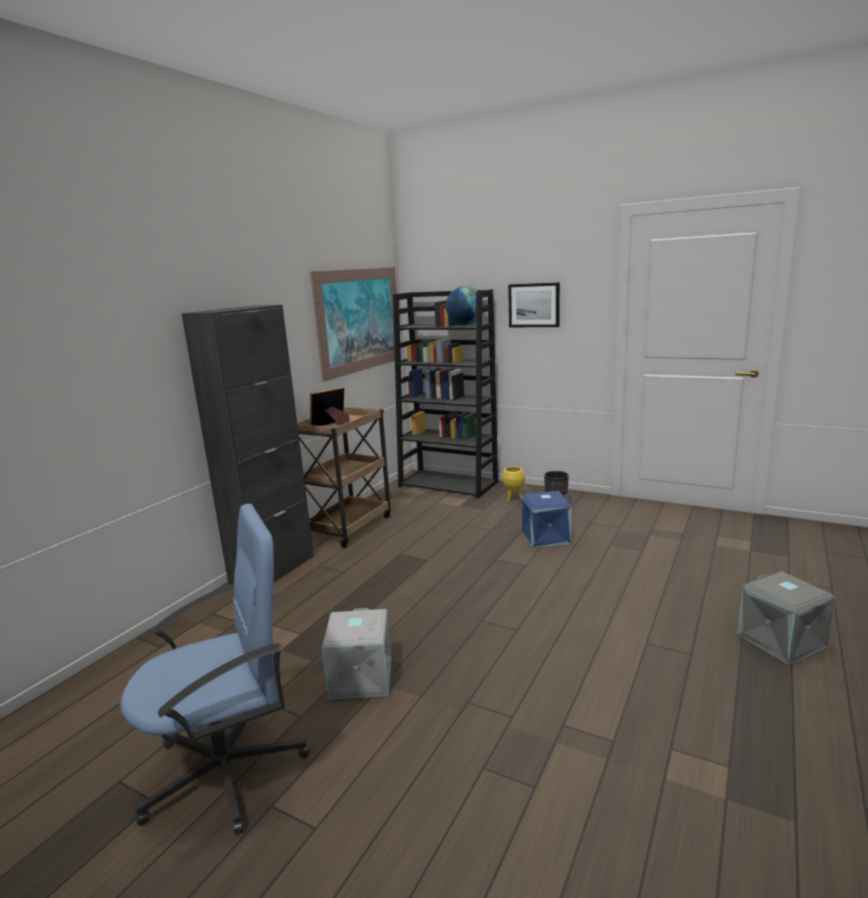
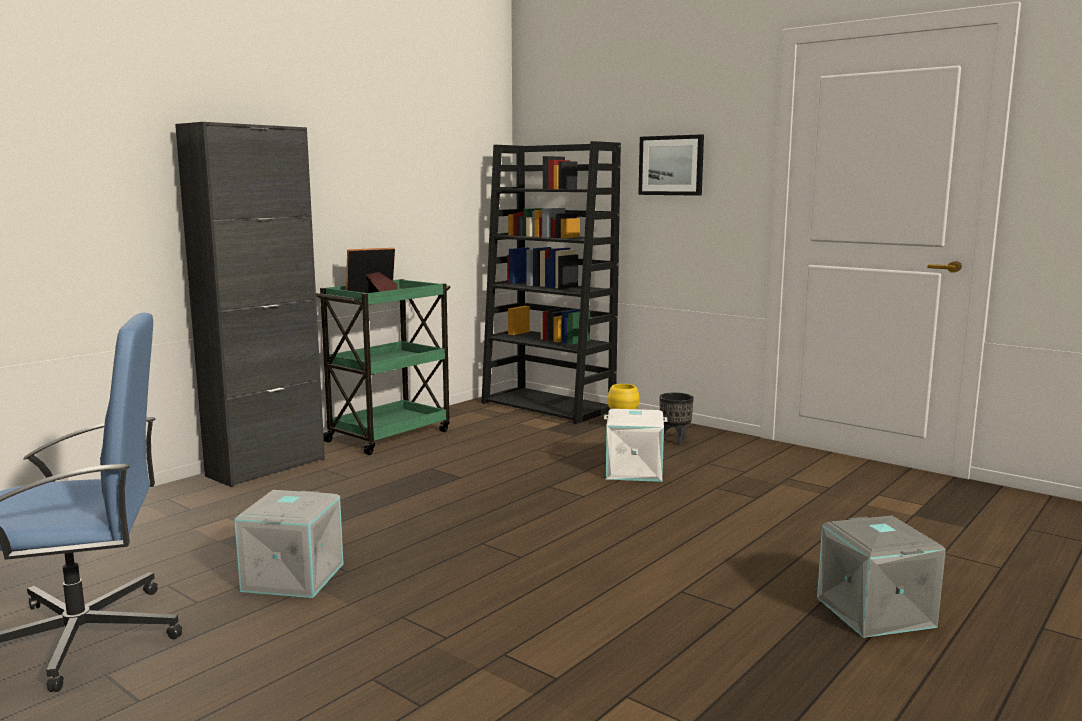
camera: 10 degrees right, 5 degrees down
(349, 526) = (390, 435): brown cart -> green cart
(360, 320) = (442, 173): picture -> none
(465, 325) = (580, 188): globe -> none
(546, 536) = (634, 470): blue storage box -> white storage box

